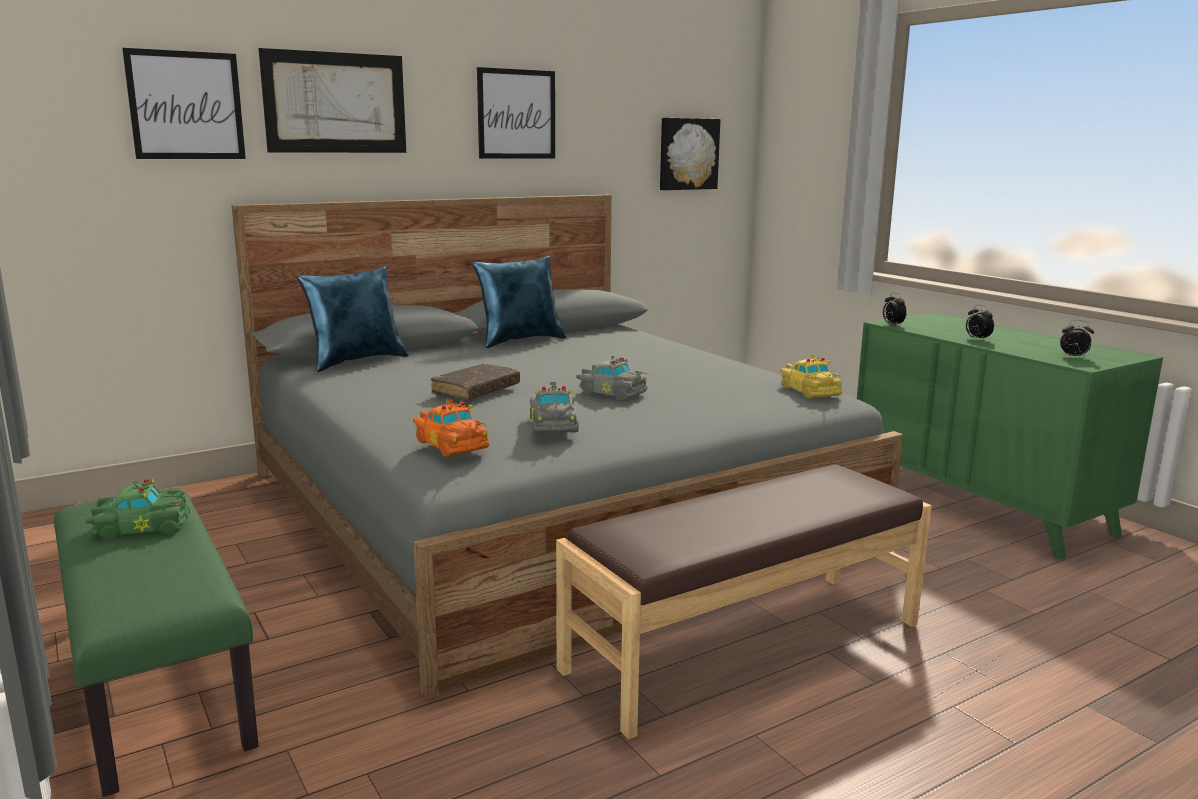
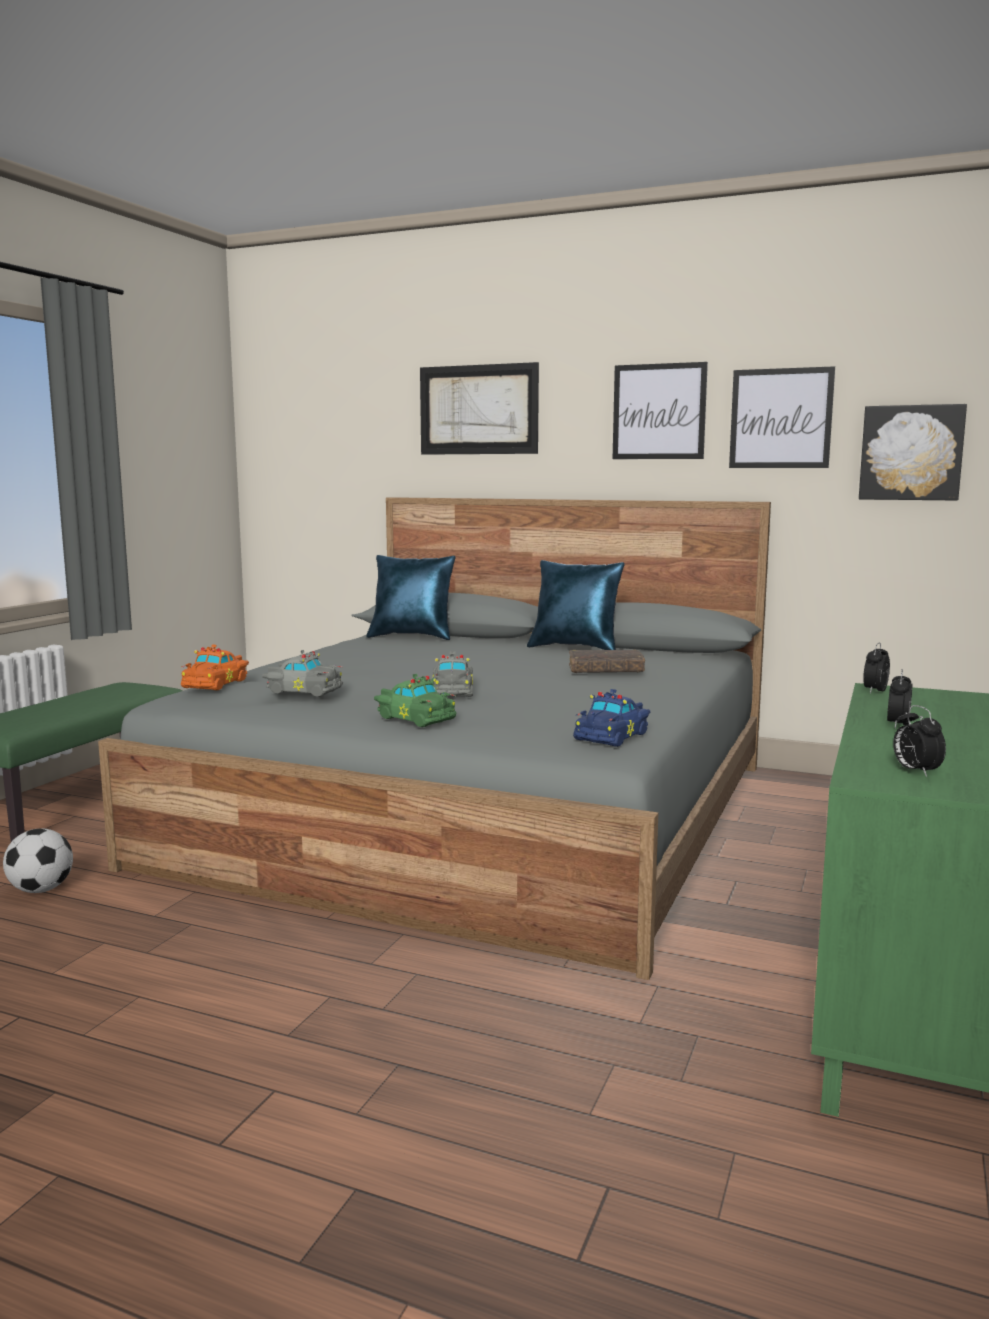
camera: 55 degrees right, 5 degrees down
(140, 527) = (95, 697): green toy car -> green toy car (415, 718)
(186, 105) = (368, 418): picture -> picture (780, 418)
(424, 751) = (41, 890): none -> football
(476, 391) = (375, 665): brown book -> brown book (605, 670)
(554, 424) = (303, 690): grey toy car -> grey toy car turned 120 degrees counterclockwise
(744, 645) = (301, 954): brown bench -> none
(810, 390) = (613, 736): yellow toy car -> blue toy car

